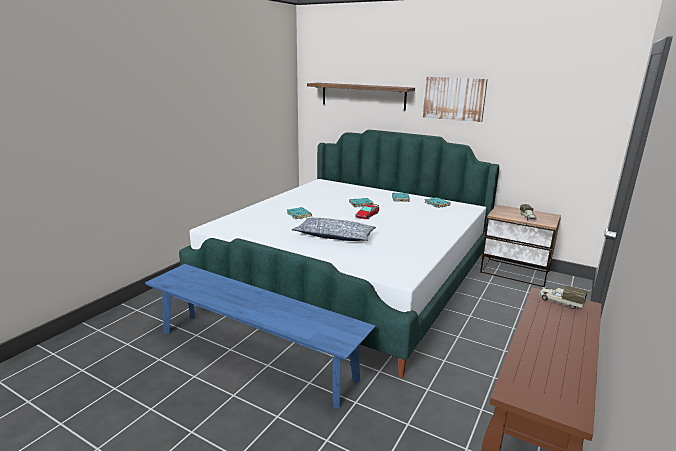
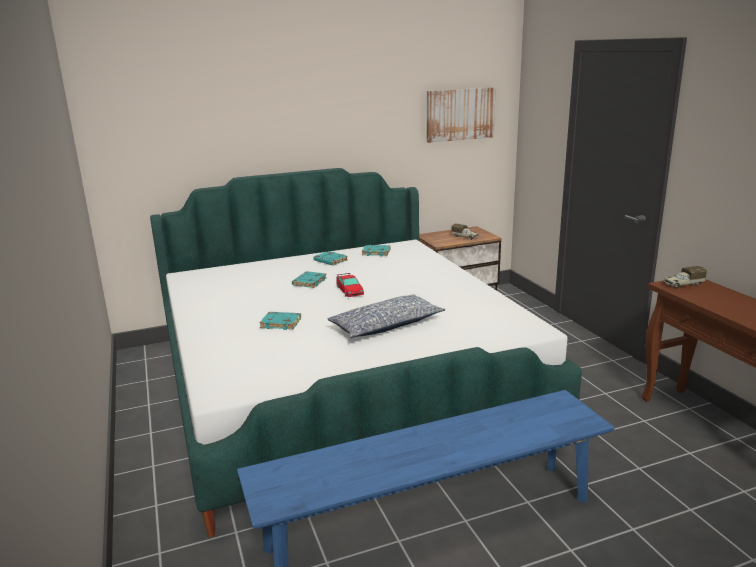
camera: 50 degrees left, 0 degrees up
(363, 96) = (210, 129): shelf -> none
(454, 98) = (345, 116): picture -> picture (460, 114)

